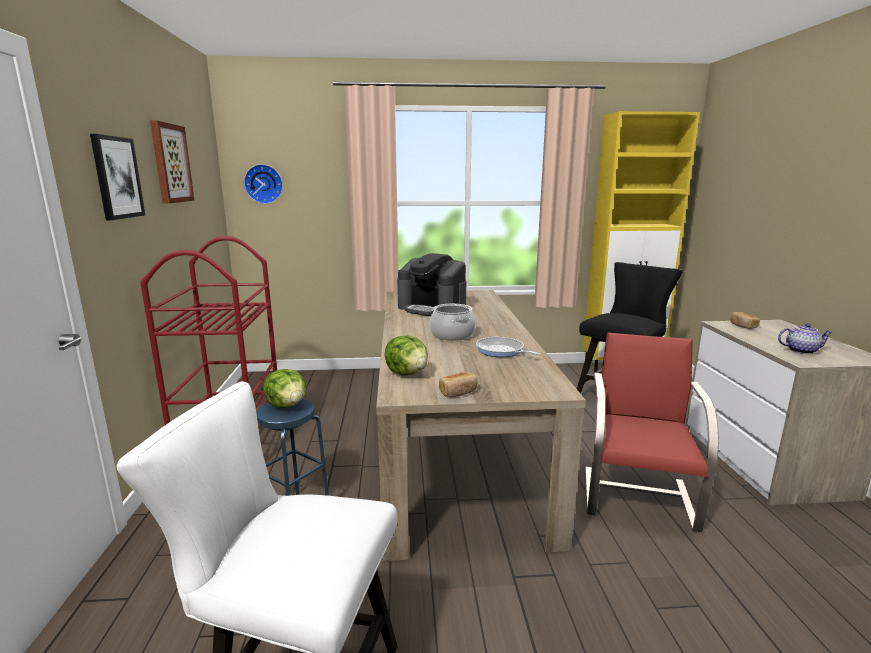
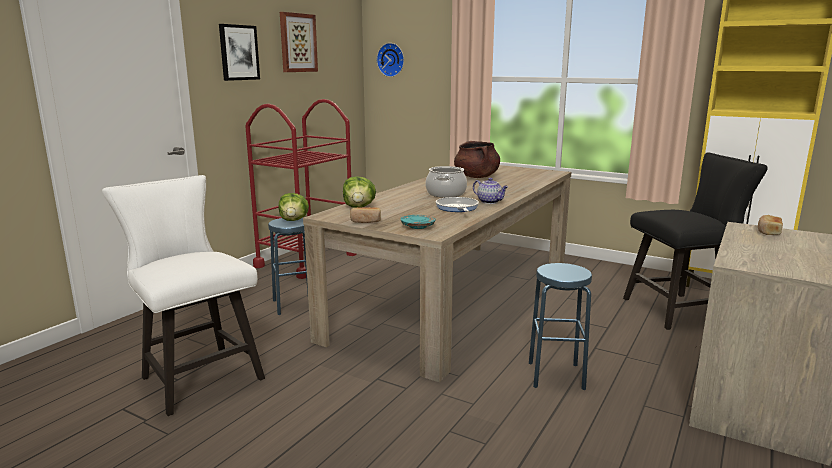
camera: 35 degrees right, 0 degrees up
(432, 308) = (476, 177): coffee machine -> brown cooking pot
(523, 385) = (418, 227): none -> turquoise plate
(638, 496) = (556, 375): red chair -> blue stool
(801, 350) = (768, 258): teapot -> teapot (490, 202)

